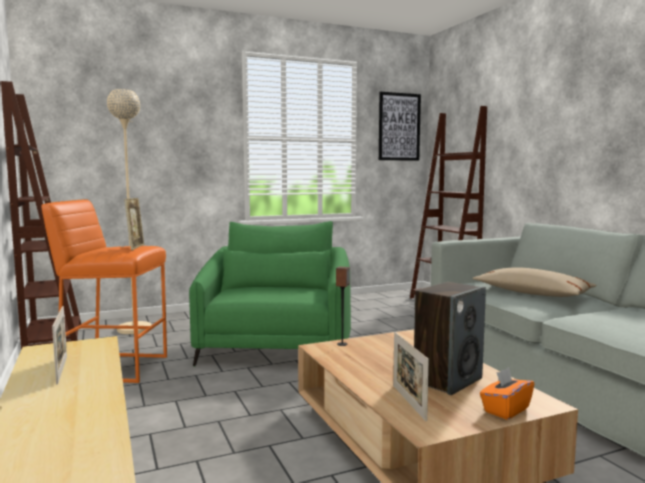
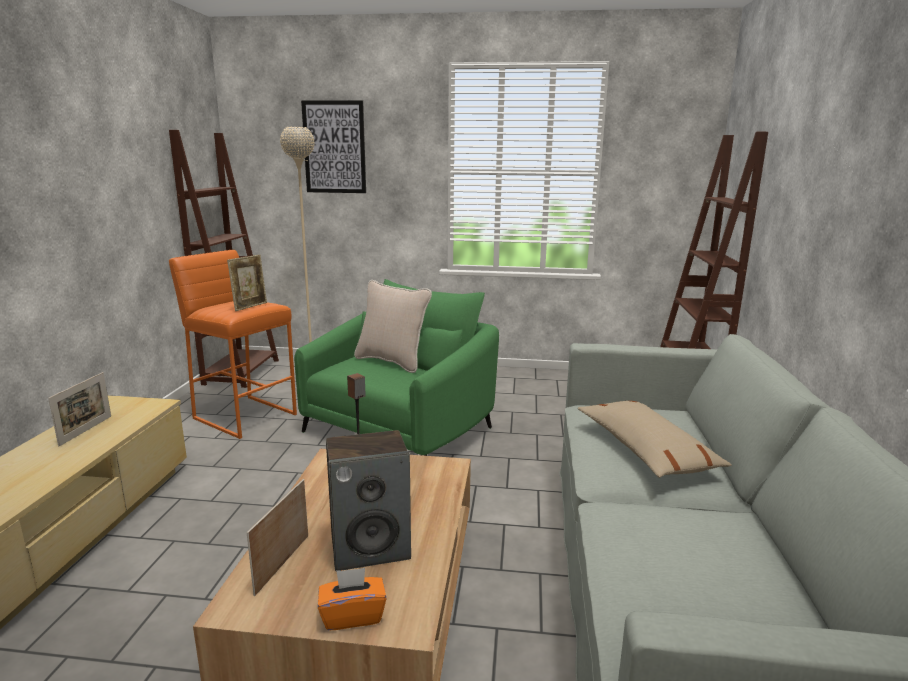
camera: 30 degrees right, 10 degrees up
(267, 286) = (392, 361): none -> beige pillow
(399, 127) = (671, 152): picture -> picture (334, 147)

